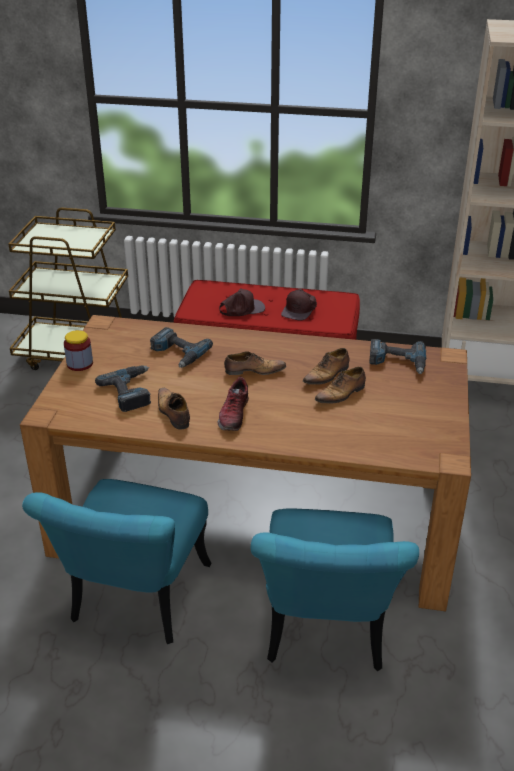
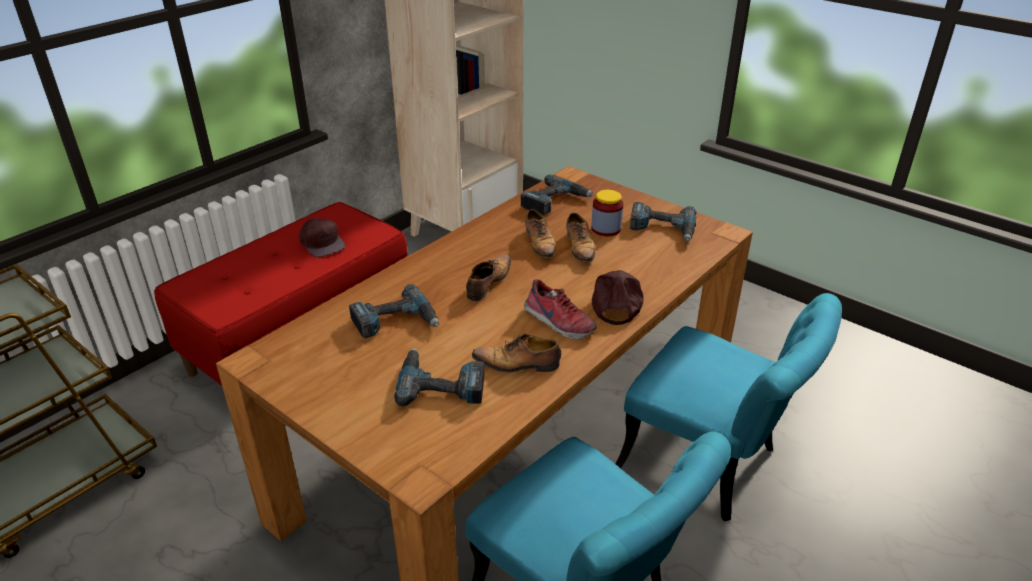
camera: 60 degrees left, 0 degrees up
(80, 364) = (328, 410): jar -> jar (606, 229)
(242, 308) = (268, 276): brown cap -> brown cap (616, 302)
(416, 425) = (662, 228): none -> power drill

